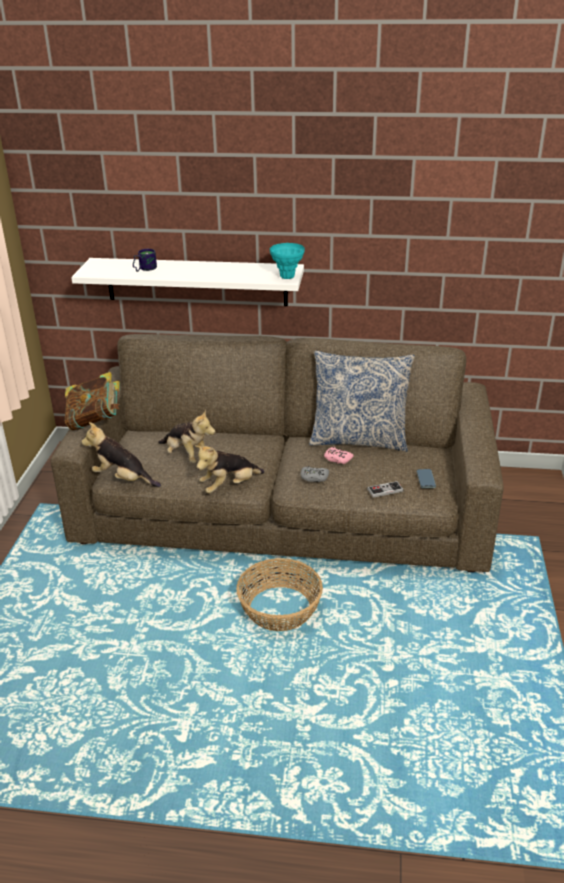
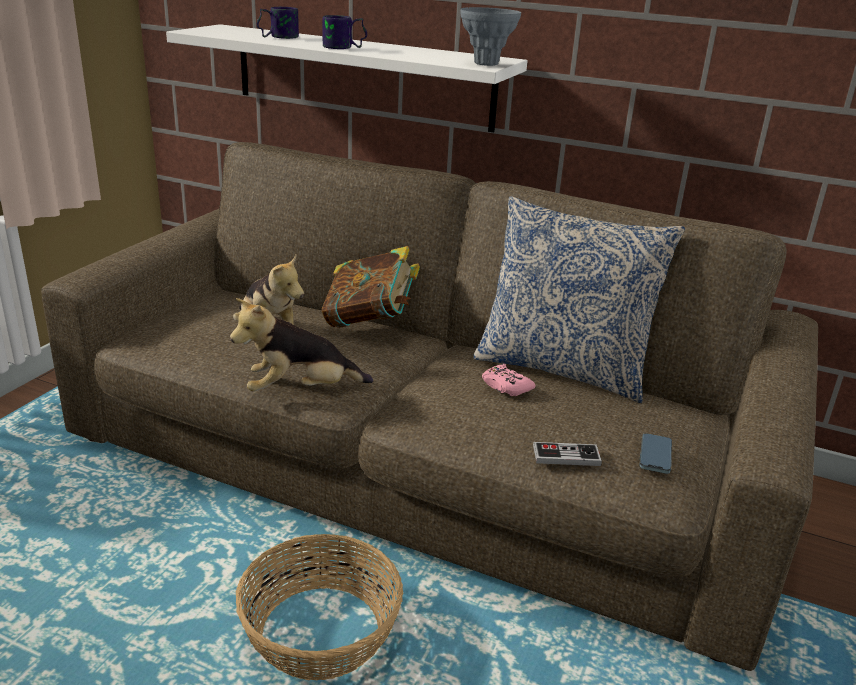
camera: 15 degrees right, 5 degrees down
(95, 421) = (147, 253): book -> book (370, 322)
(123, 479) = (146, 344): plush toy -> none
(195, 274) = (344, 47): none -> mug
(287, 277) = (486, 64): turquoise vase -> grey vase
(314, 477) = (448, 406): grey game controller -> none

